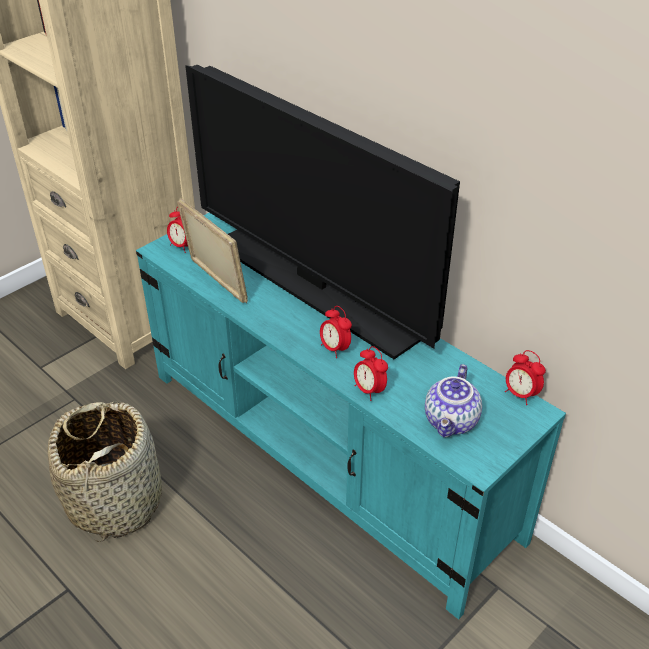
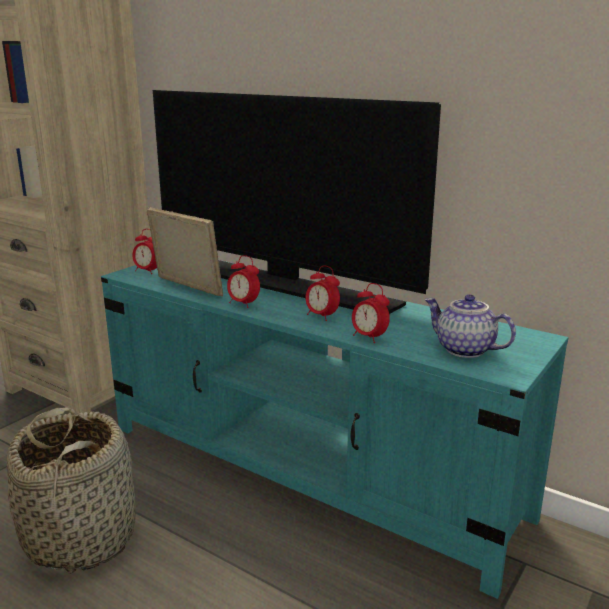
camera: 10 degrees left, 20 degrees down
(452, 422) = (463, 350): teapot -> teapot turned 120 degrees clockwise
(520, 394) = (518, 329): alarm clock -> alarm clock (243, 304)

